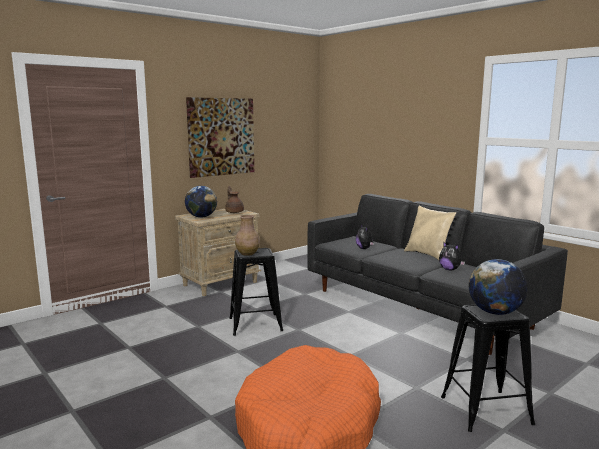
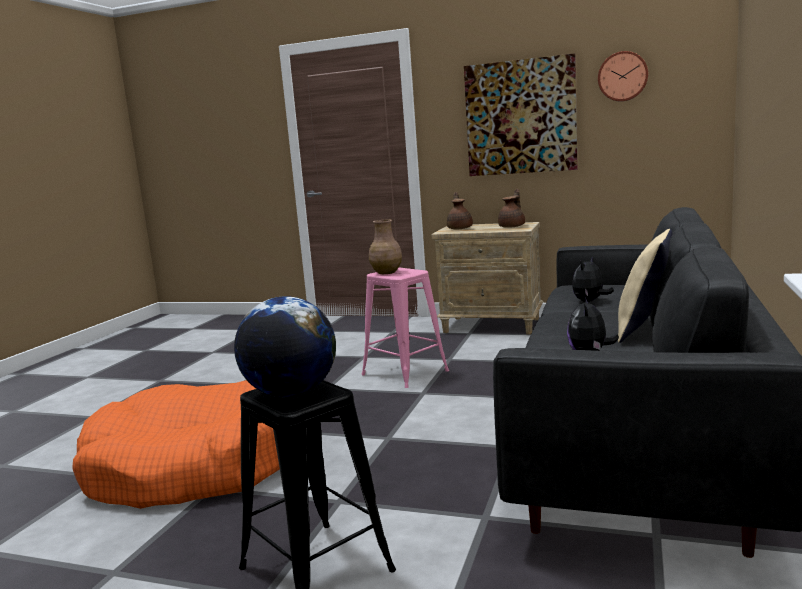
camera: 60 degrees right, 0 degrees up
(201, 217) = (460, 228): globe -> brown teapot
(255, 324) = (405, 373): black stool -> pink stool
(274, 116) = (622, 76): none -> wall clock

